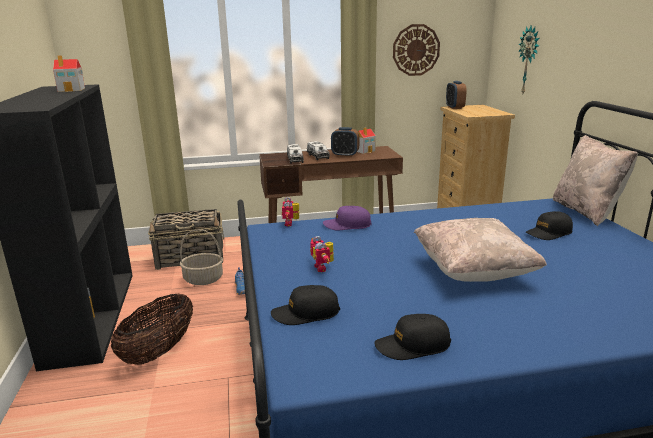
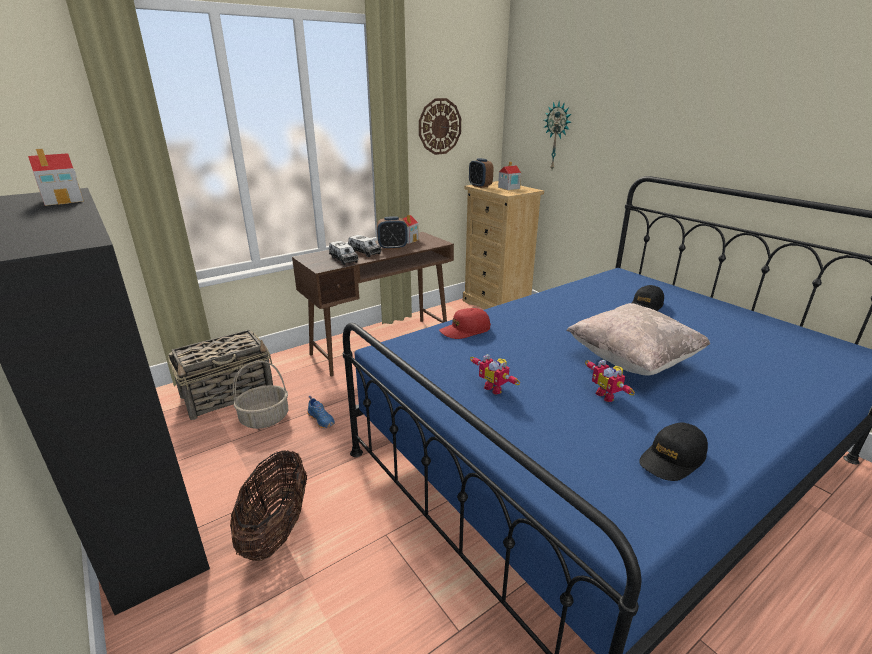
camera: 25 degrees left, 5 degrees up
(291, 223) = (404, 339): toy robot -> toy robot (607, 395)
(306, 313) = (537, 451): black cap -> none
(347, 225) = (465, 330): purple cap -> red cap
(481, 110) = (508, 188): none -> toy house
(586, 212) = (649, 280): beige pillow -> none

